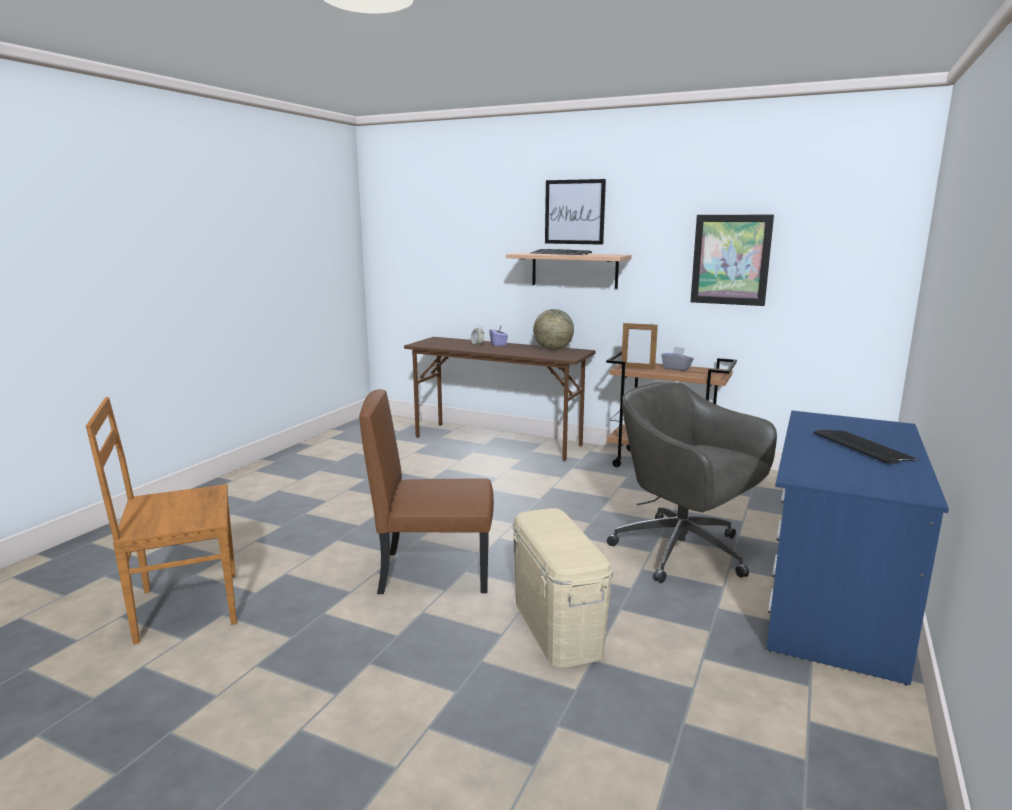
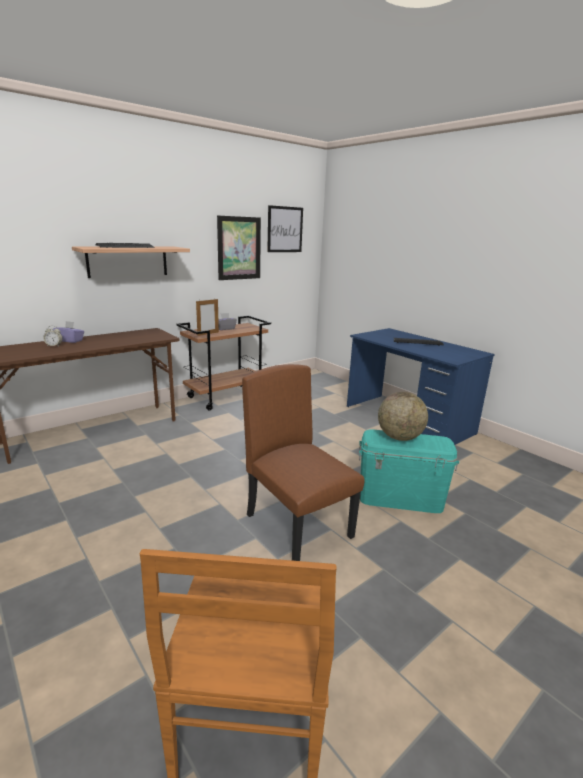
camera: 65 degrees left, 5 degrees up
(435, 571) = (299, 525): brown chair -> brown chair turned 120 degrees clockwise
(553, 349) = (130, 334): globe -> globe (399, 437)
(557, 626) = (400, 498): beige storage box -> turquoise storage box
(574, 212) = (121, 208): picture -> picture (285, 229)
(684, 553) = (342, 433): grey office chair -> none

